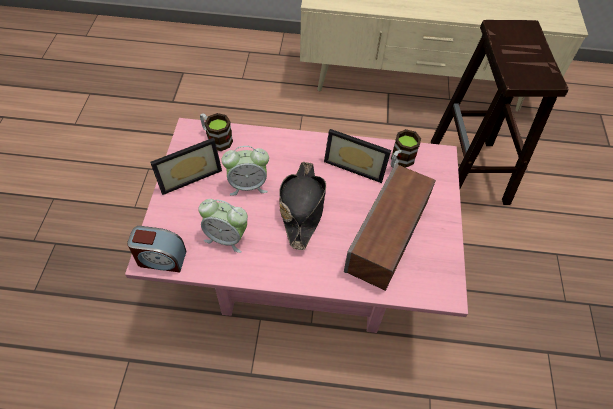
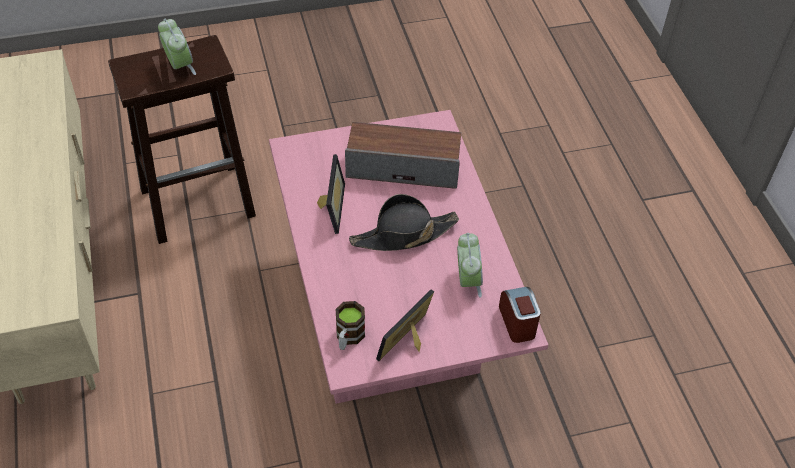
camera: 110 degrees left, 5 degrees down
(188, 174) = (410, 343): picture frame -> picture frame turned 90 degrees counterclockwise
(248, 185) = (398, 286): alarm clock -> alarm clock (179, 66)
(400, 161) = (309, 176): mug -> none

